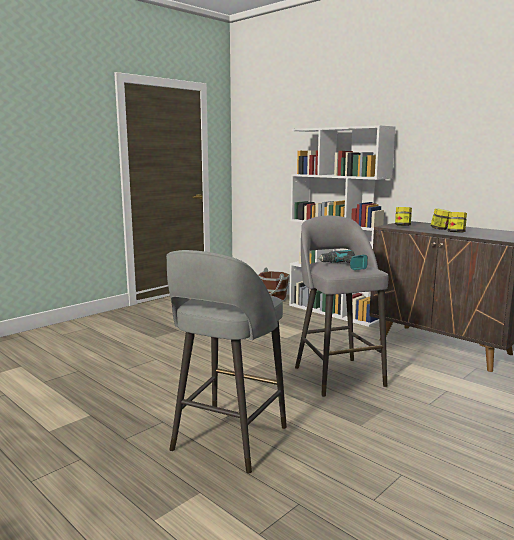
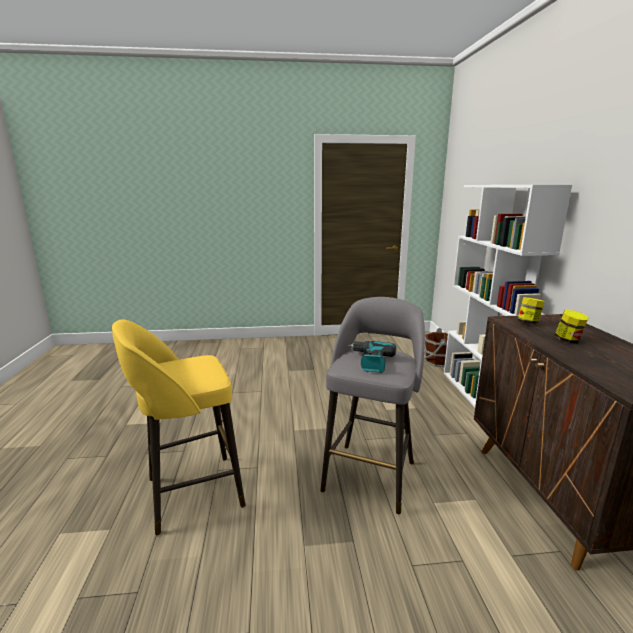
camera: 40 degrees right, 5 degrees up
(227, 440) = (191, 493): grey stool -> yellow stool
(456, 232) = (575, 353): jar -> none

